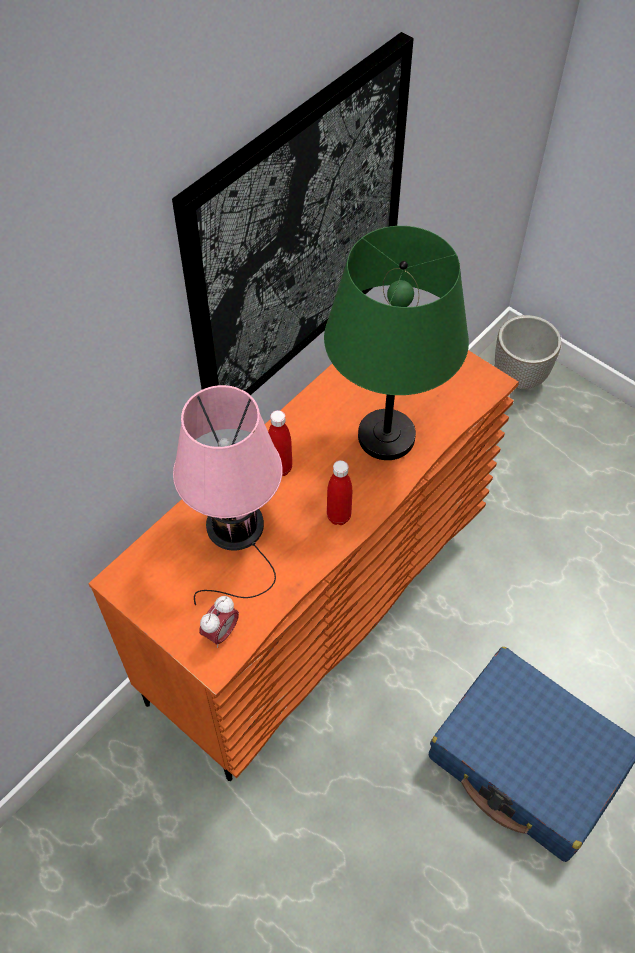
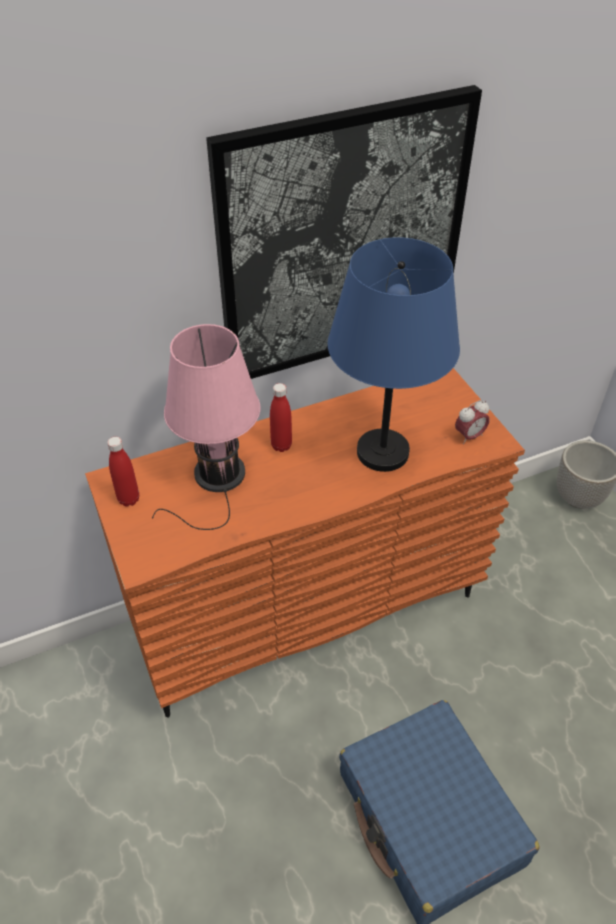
camera: 25 degrees right, 10 degrees down
(221, 632) = (158, 545): alarm clock -> alarm clock (469, 436)
(338, 516) = (306, 496): red bottle -> red bottle (129, 499)
(387, 437) = (383, 453): green table lamp -> blue table lamp

